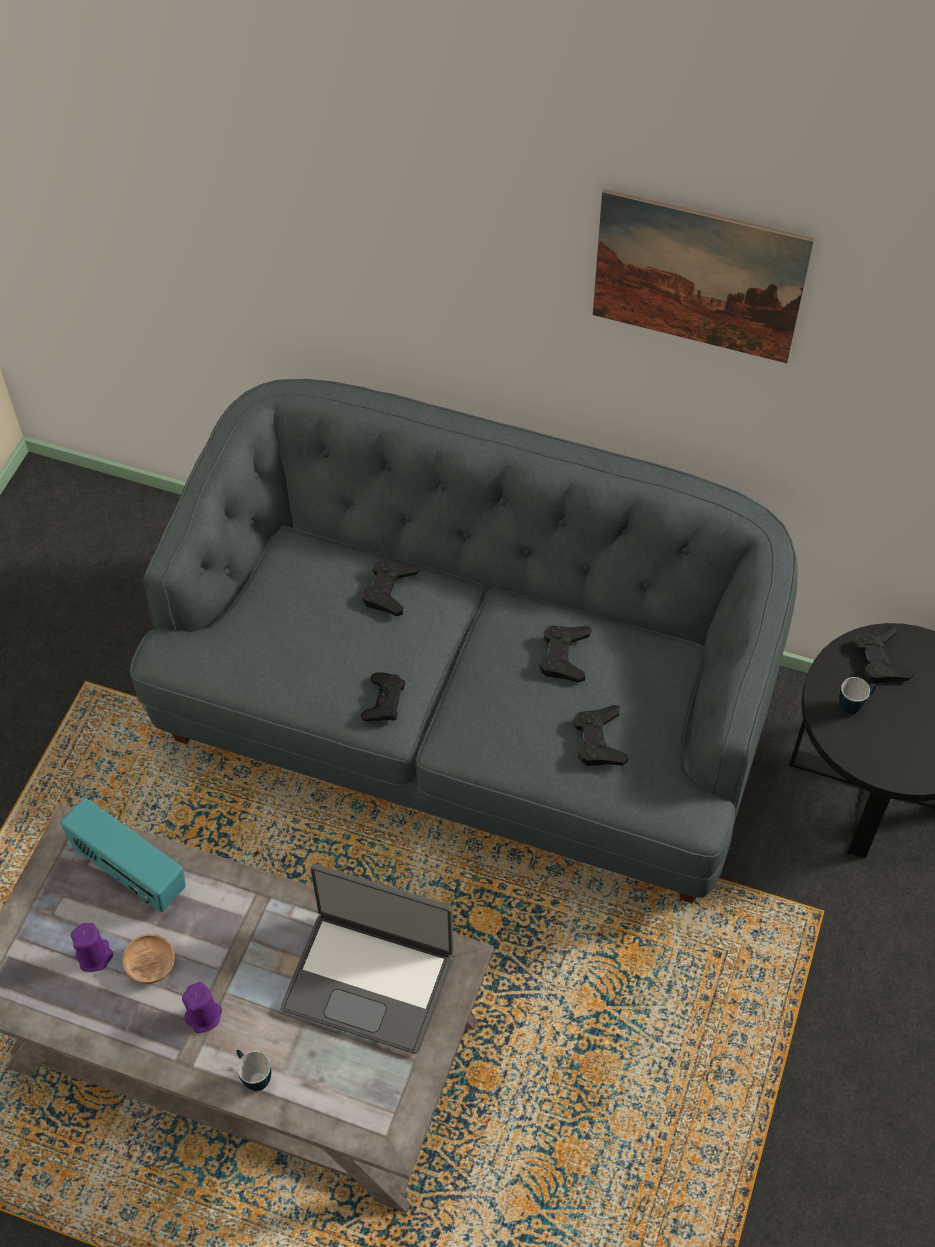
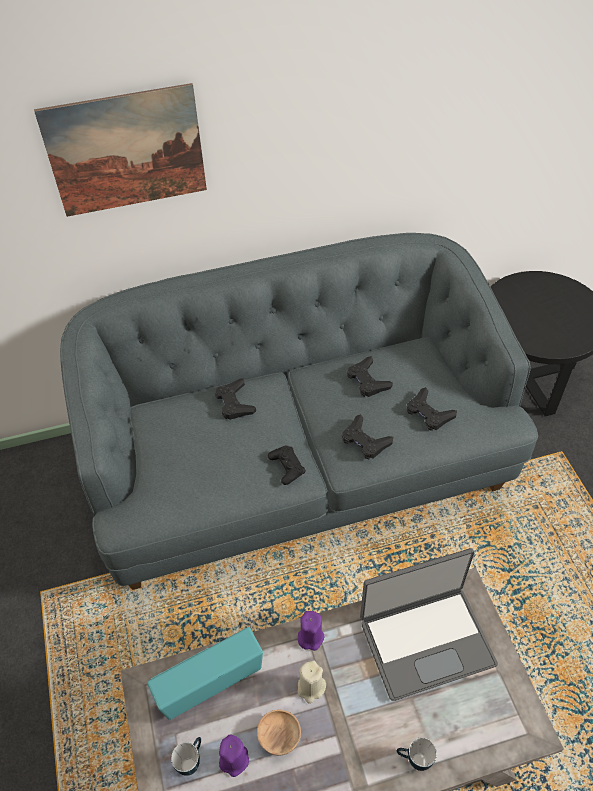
camera: 35 degrees left, 5 degrees down
(129, 872) = (210, 682): radio -> radio turned 150 degrees clockwise
(204, 1015) = (344, 743): purple candle -> purple candle (310, 637)
(217, 943) = (311, 687): none -> beige candle
(698, 276) = (366, 76): picture -> picture (126, 151)
(854, 706) = (523, 325): mug -> mug (192, 761)
(880, 659) = (513, 297): black game controller -> black game controller (365, 441)

